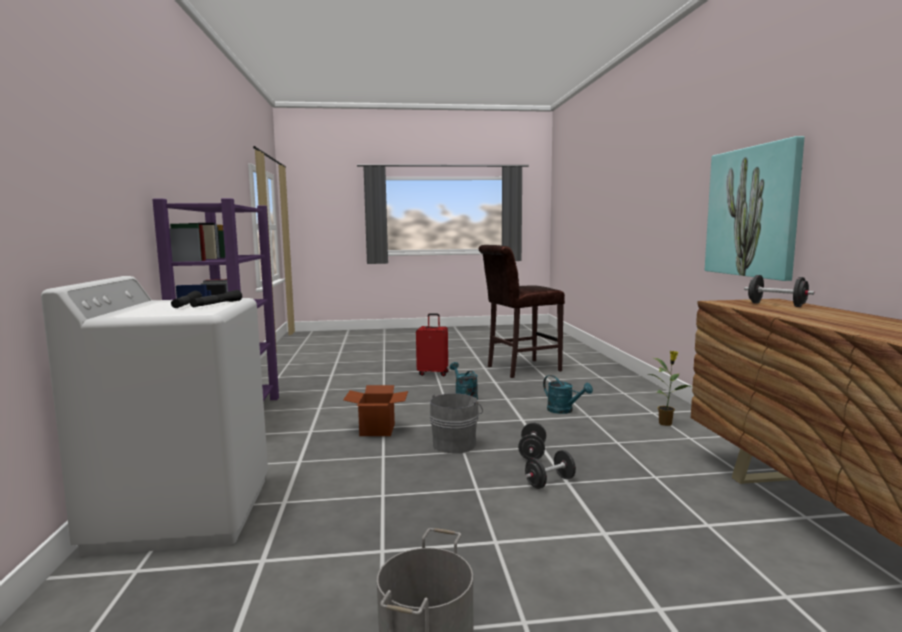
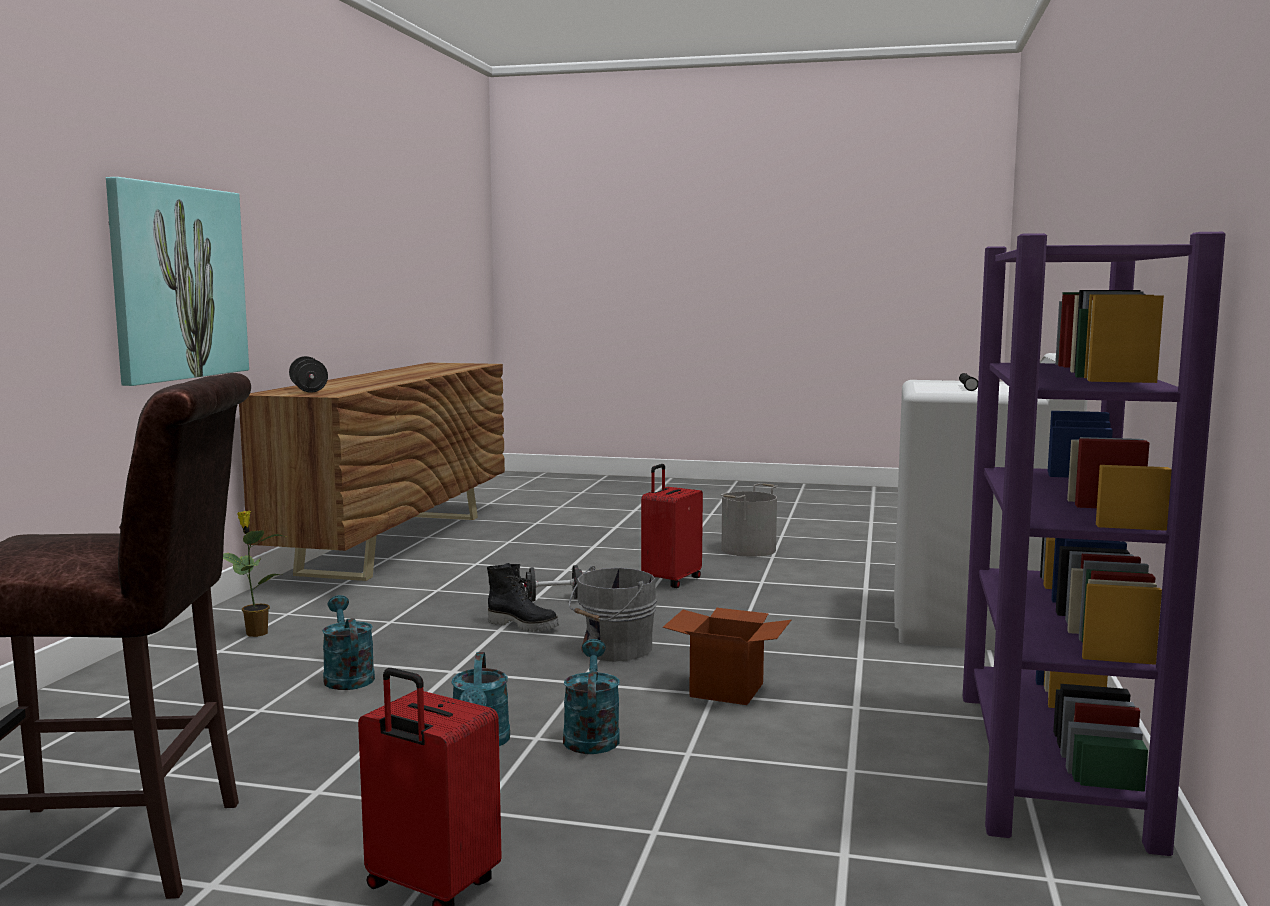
camera: 160 degrees left, 0 degrees up
(217, 304) = (933, 387): black flashlight -> none
(425, 405) = (591, 735): none -> turquoise watering can
(479, 532) = (670, 581): none -> red suitcase
(532, 453) = (524, 625): black dumbbell -> black boot

